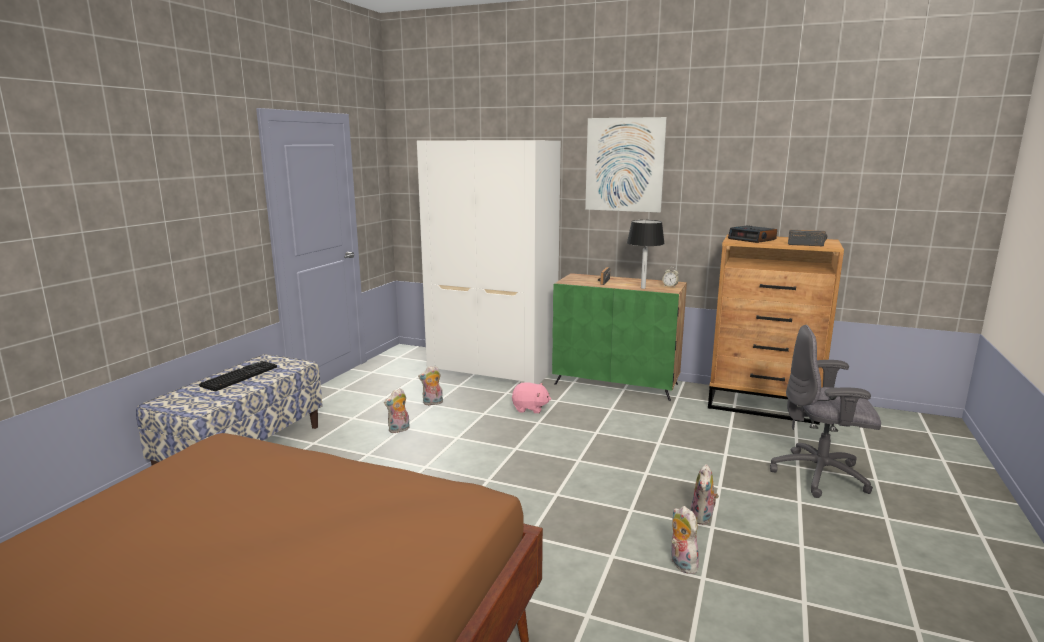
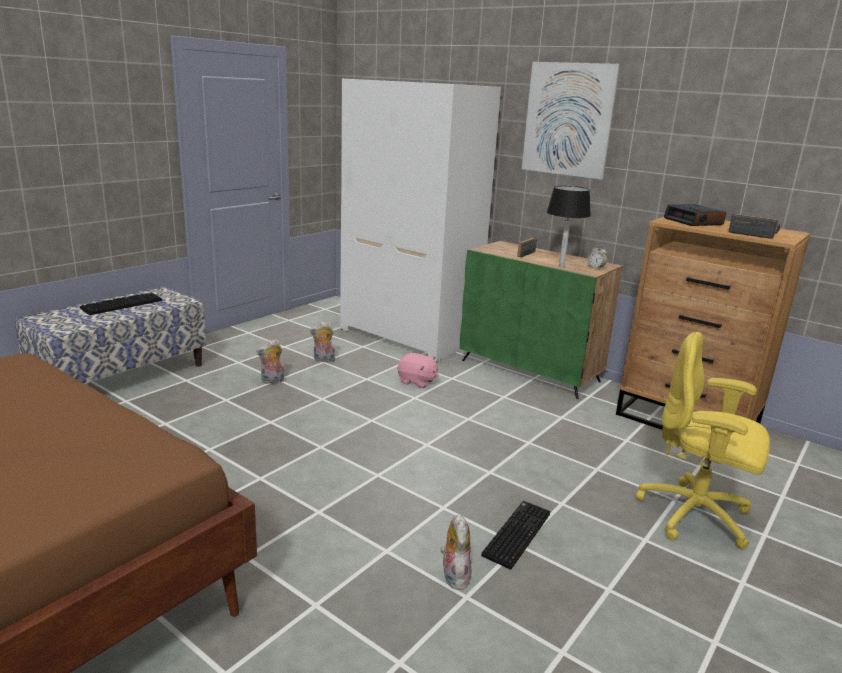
camera: 15 degrees right, 5 degrees up
(702, 518) = (516, 533): plush toy -> keyboard
(821, 476) = (696, 516): grey office chair -> yellow office chair

